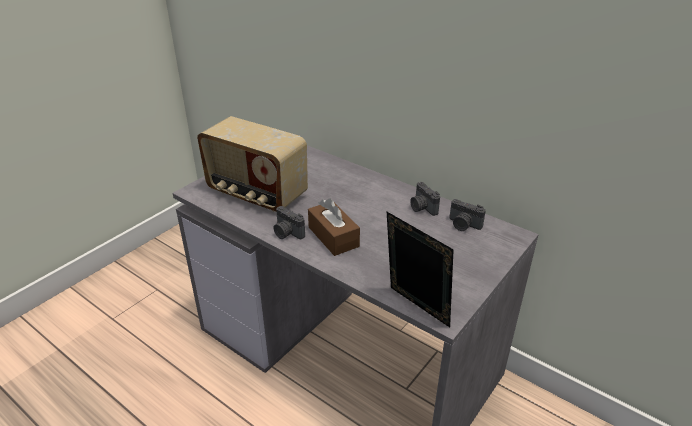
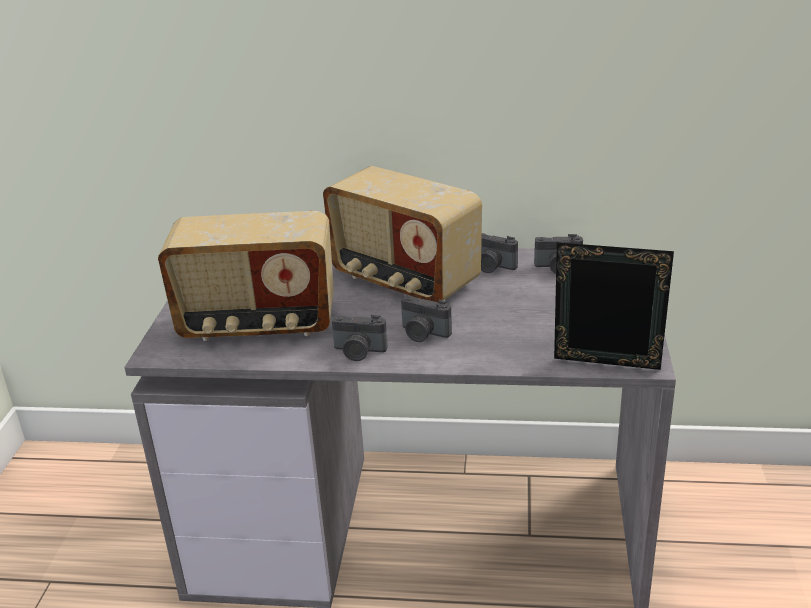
camera: 30 degrees left, 5 degrees down
(333, 237) = (423, 334): brown tissue box -> camera
(360, 197) = (403, 280): none -> radio

